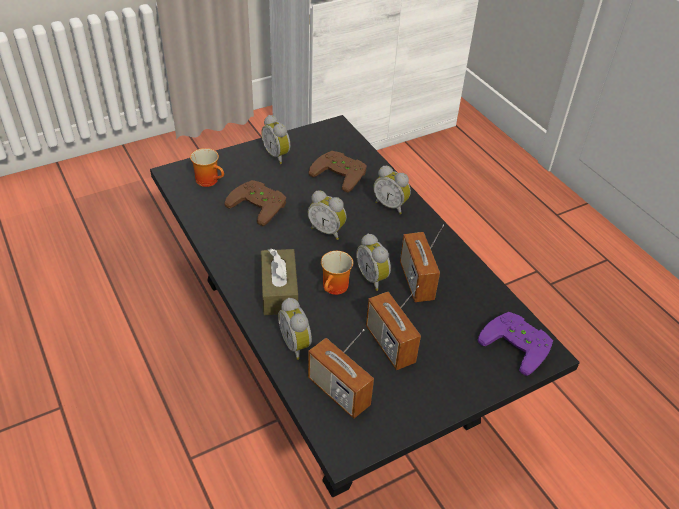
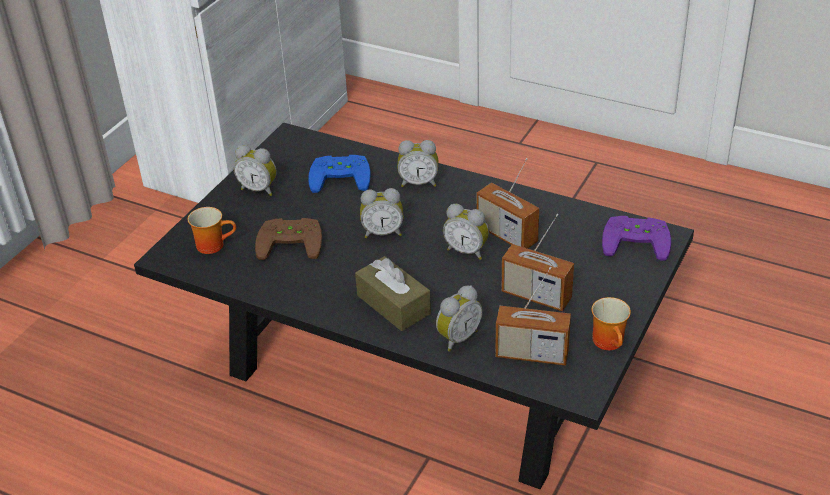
camera: 30 degrees left, 5 degrees down
(297, 344) = (457, 337): alarm clock -> alarm clock turned 75 degrees counterclockwise
(336, 288) = (443, 276): mug -> mug (611, 342)
(341, 173) = (341, 176): brown game controller -> blue game controller

